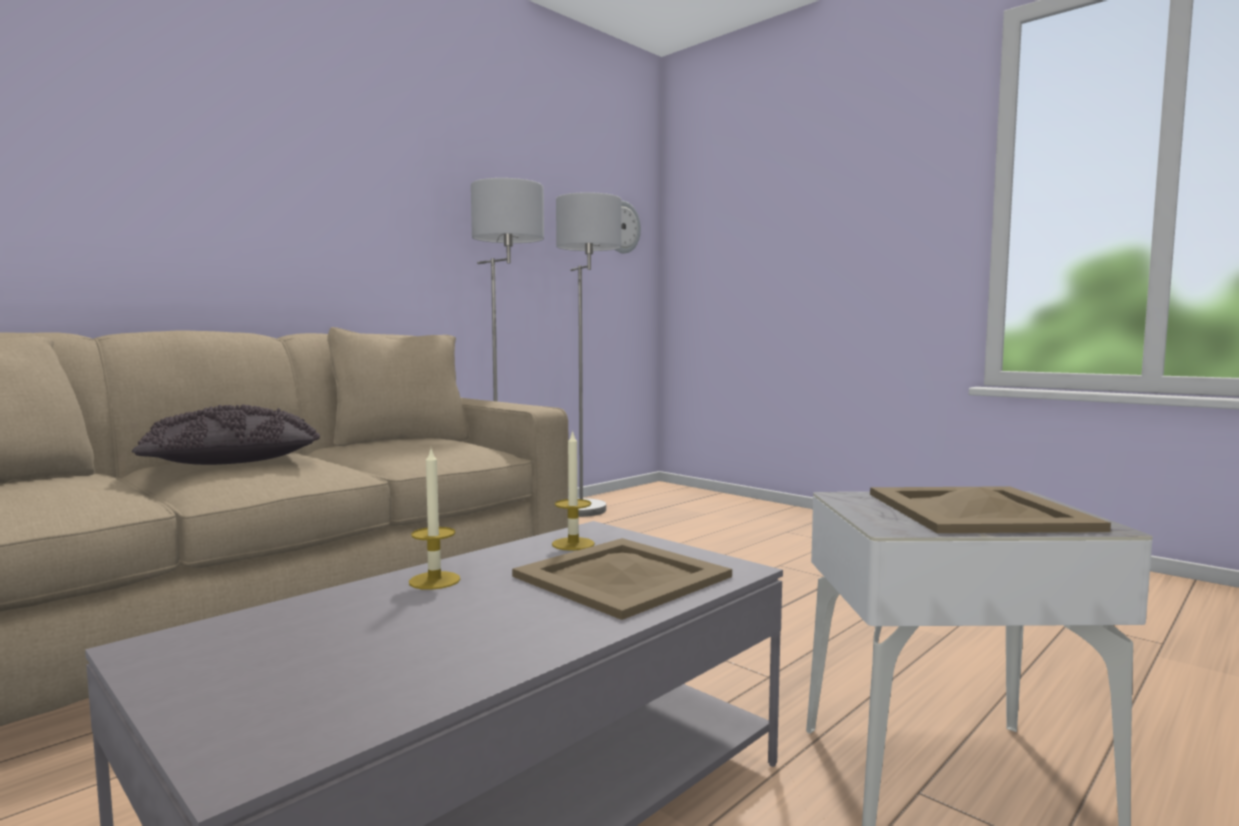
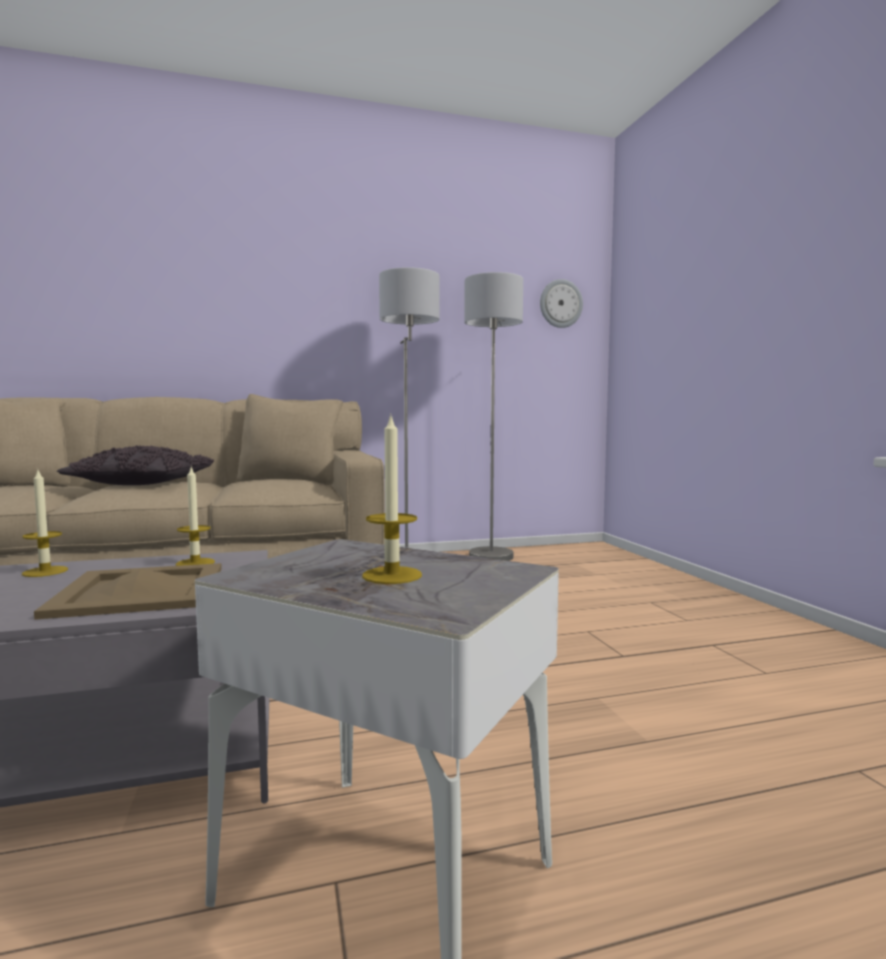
camera: 30 degrees right, 0 degrees up
(976, 511) = (392, 575): beige tray -> candle

